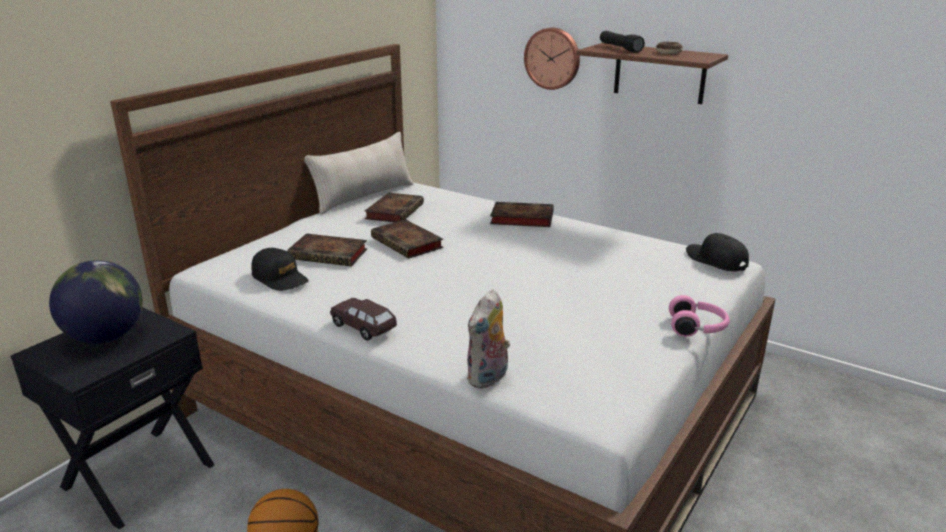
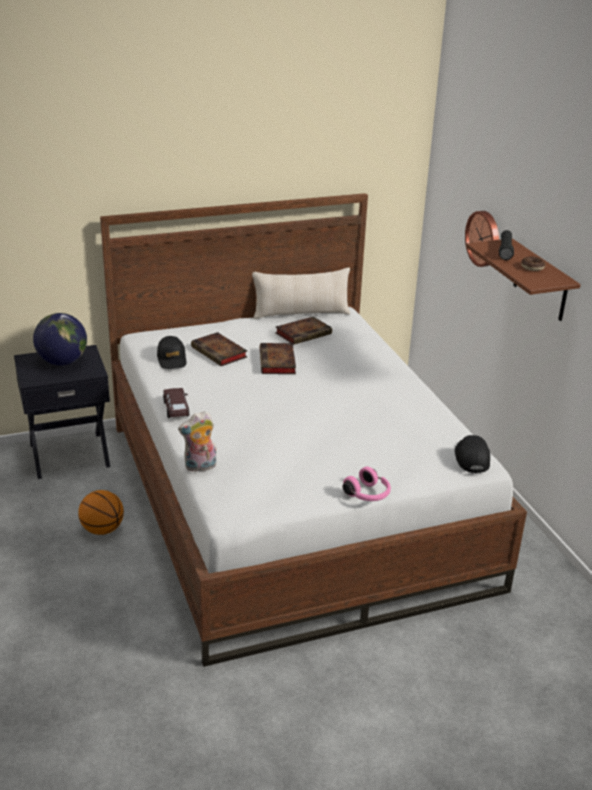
camera: 35 degrees right, 5 degrees up
(520, 219) = (382, 371): book -> none

